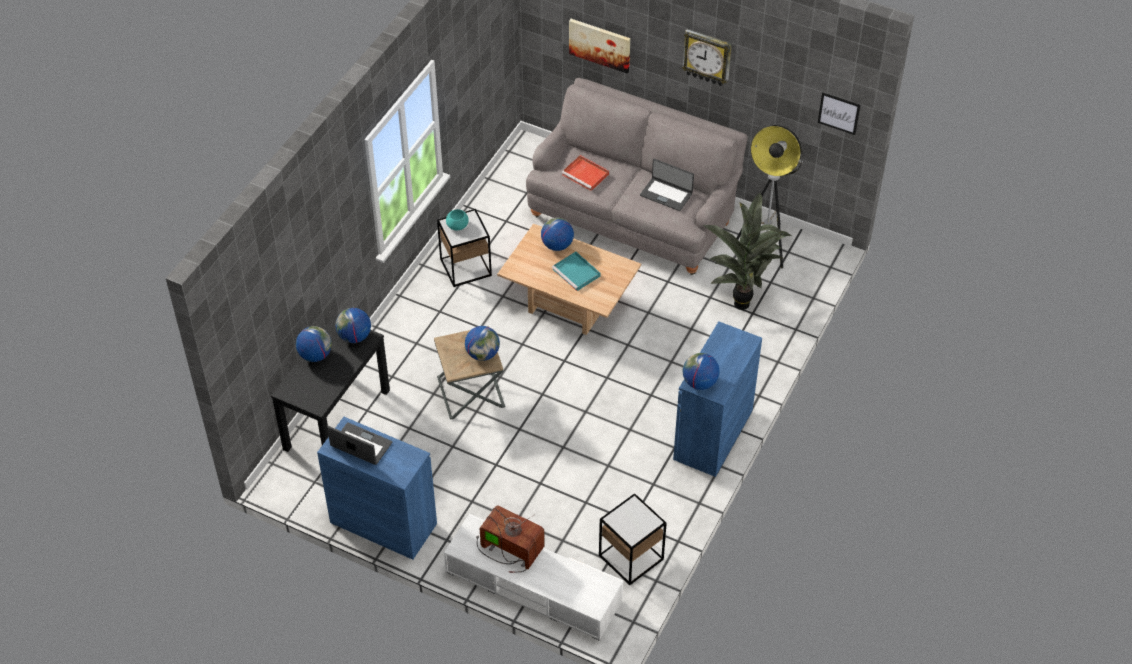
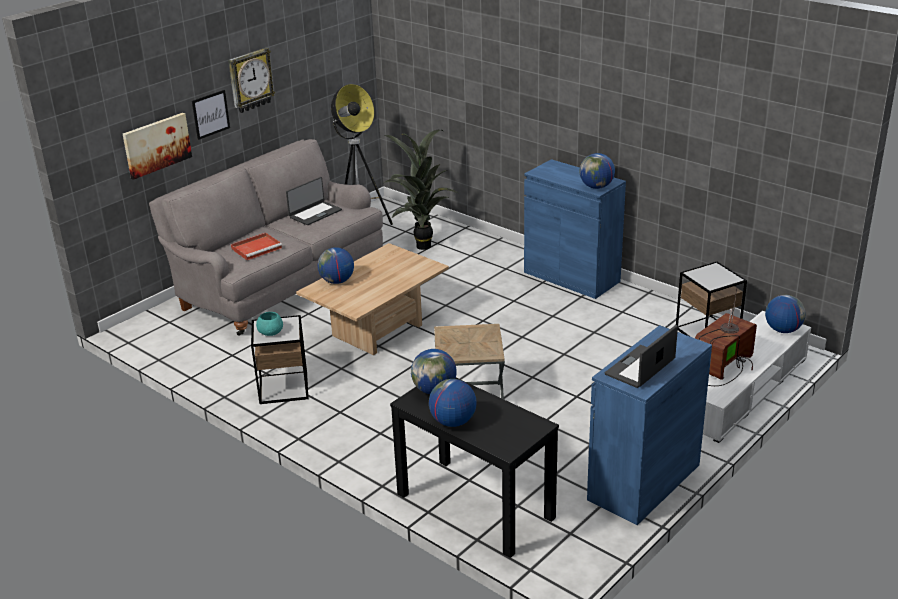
camera: 75 degrees left, 20 degrees down
(483, 354) = (474, 333): globe -> globe (782, 330)
(577, 273) = (382, 275): turquoise tray -> none
(839, 113) = (353, 59): picture -> picture (210, 114)

